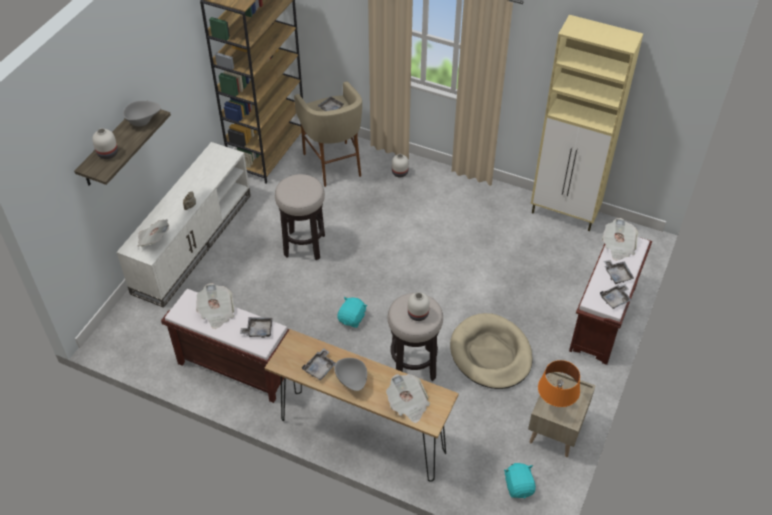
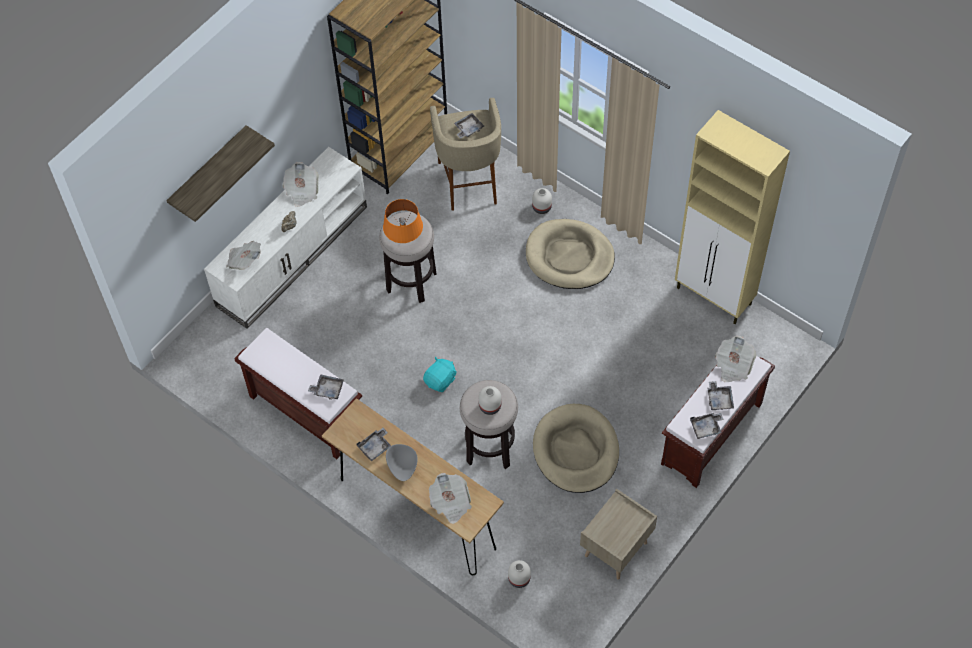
camera: 15 degrees right, 10 degrees up
(107, 153) = (202, 184): white vase -> white vase (519, 578)
(143, 121) = (245, 150): grey bowl -> none
(216, 312) = (290, 361): newspaper -> newspaper (302, 191)
(434, 204) = (569, 257): none -> beige dog bed
(519, 486) = (559, 599): turquoise plush toy -> none
(555, 404) = (609, 527): orange table lamp -> orange table lamp (404, 241)

